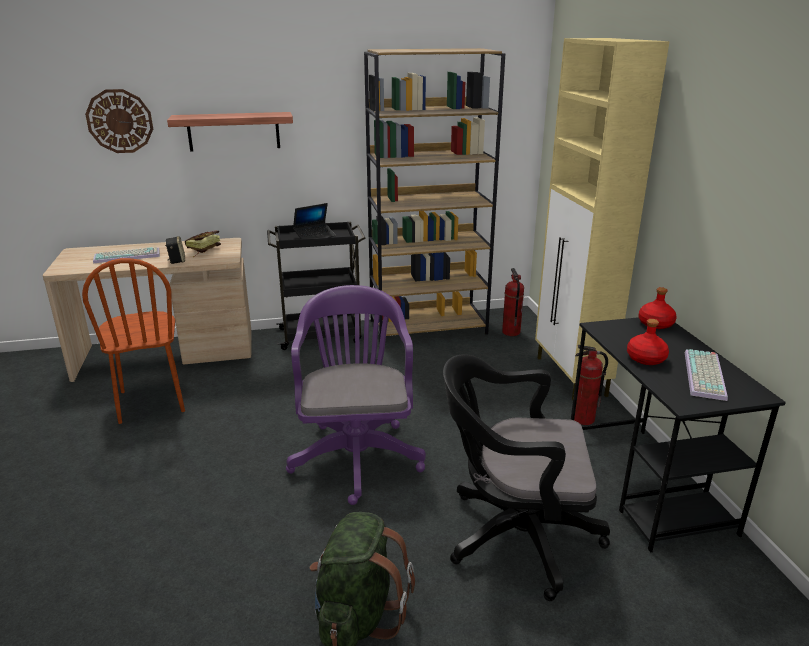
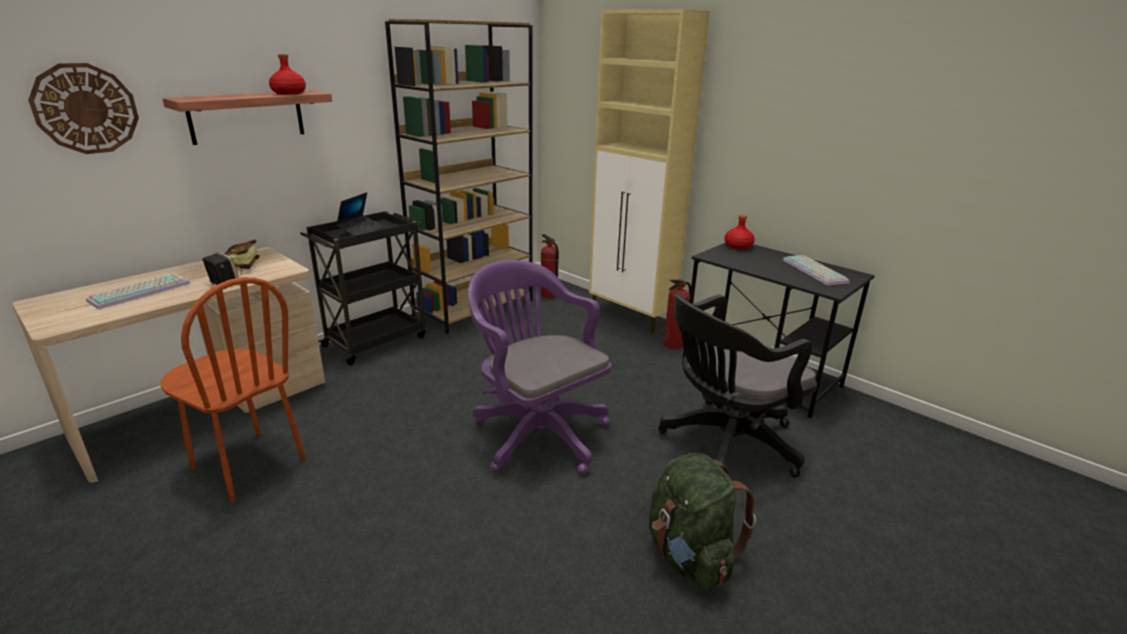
camera: 35 degrees left, 0 degrees up
(646, 358) = (768, 269): red bottle -> red bottle (289, 93)

